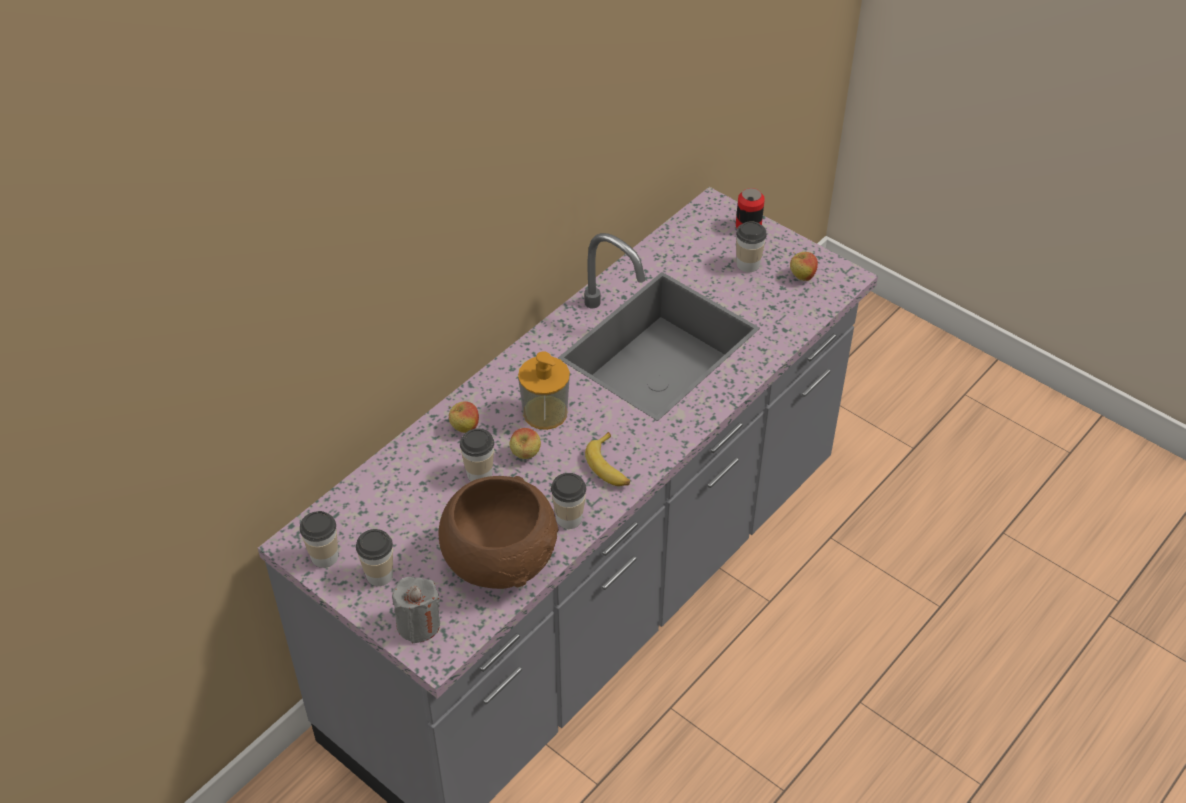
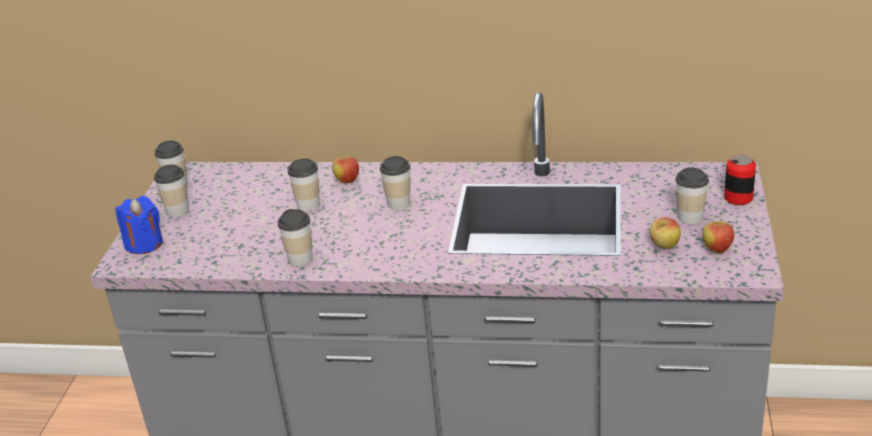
camera: 60 degrees right, 15 degrees down
(418, 624) = (144, 244): grey candle -> blue candle
(501, 559) = (232, 249): brown bowl -> none
(525, 455) = (346, 214): apple -> apple (664, 247)
(545, 412) = (399, 203): soap dispenser -> cup
(610, 466) = (373, 253): banana -> none

